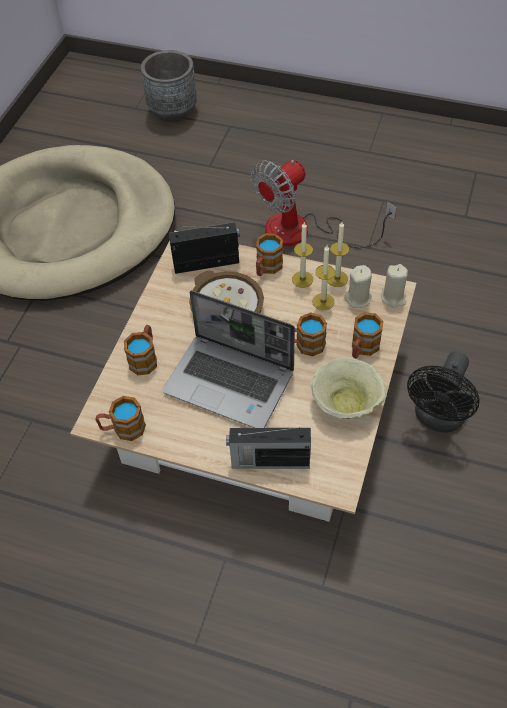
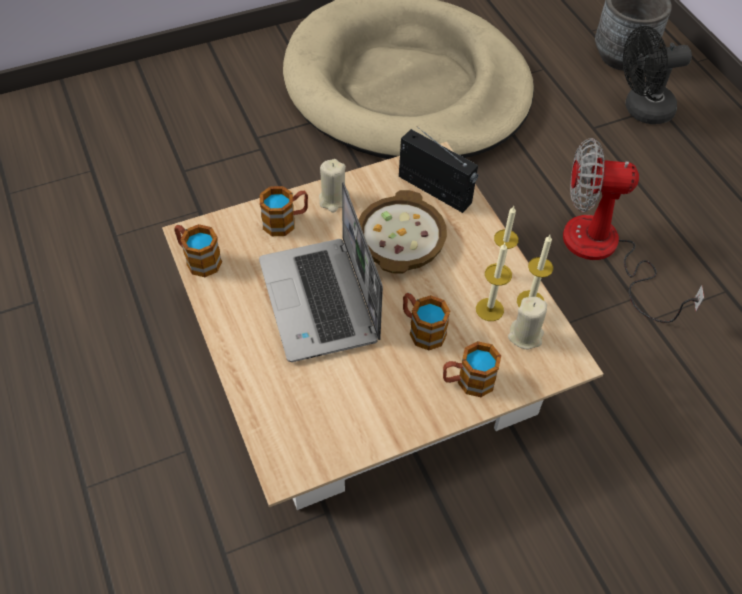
camera: 45 degrees right, 0 degrees up
(267, 268) = (480, 237): mug -> none
(269, 461) = (262, 392): radio -> none
(347, 402) = (390, 412): beige bowl -> none
(393, 297) = (561, 366): beige candle -> beige candle (333, 200)
(437, 418) = (508, 530): black fan -> black fan (641, 110)

